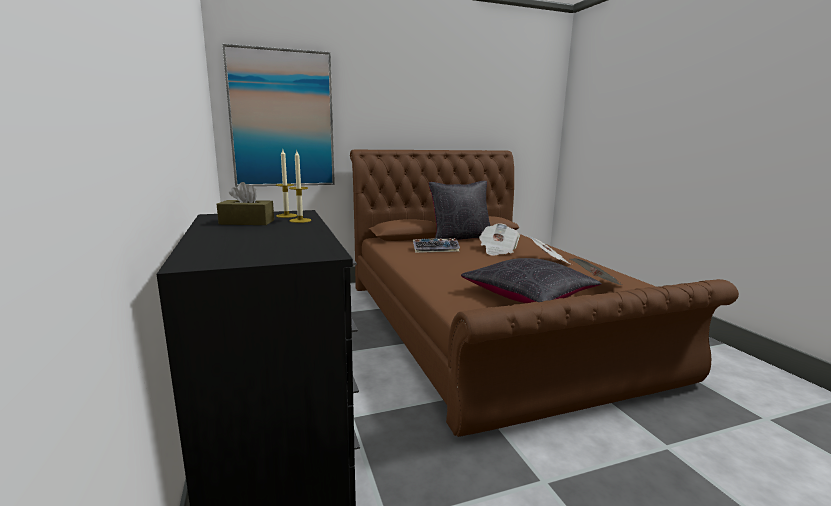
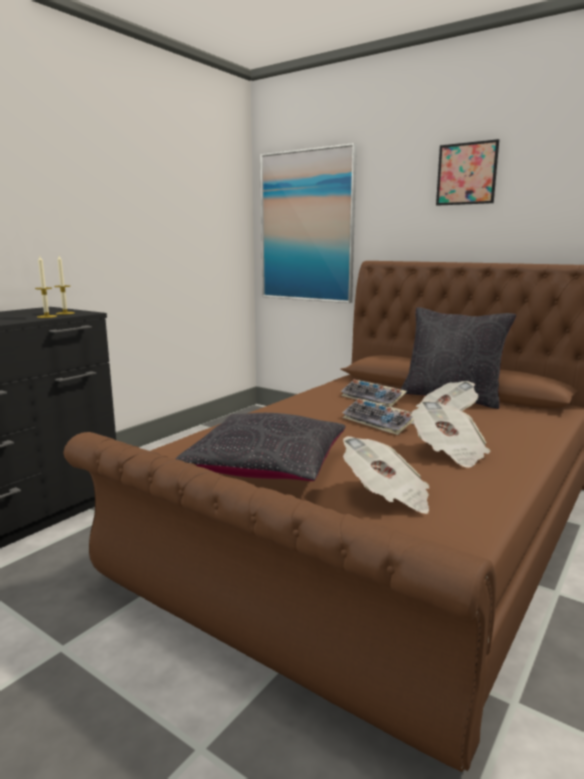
camera: 55 degrees right, 0 degrees up
(247, 222) = (26, 313): brown tissue box -> none
(417, 89) = (466, 174): none -> picture
(485, 259) = (380, 422): none -> keyboard

